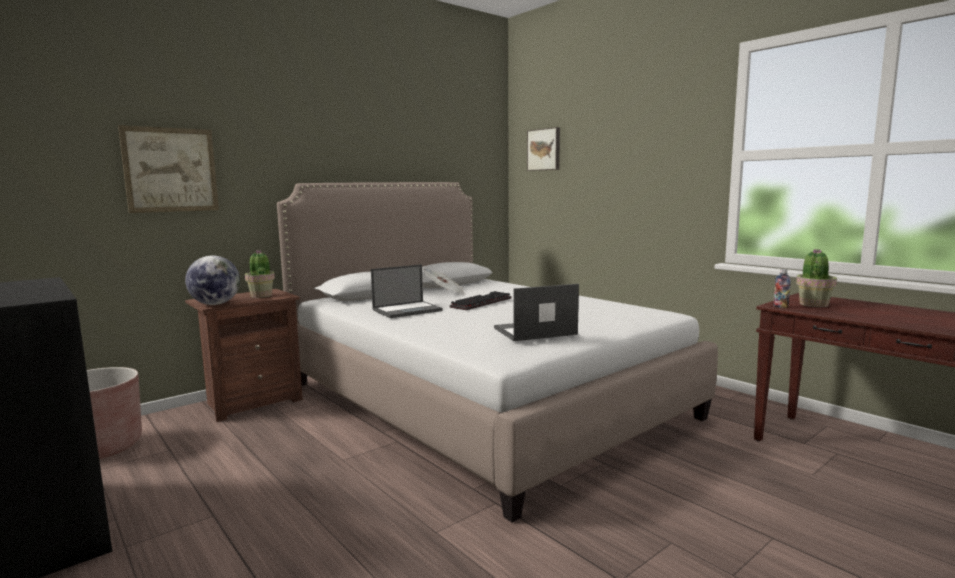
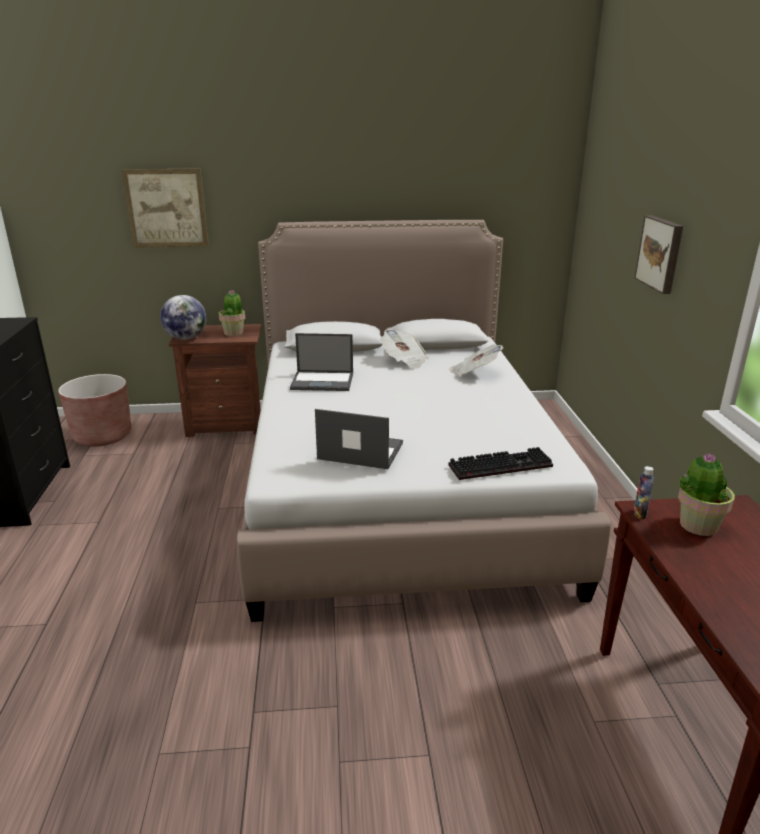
camera: 35 degrees right, 15 degrees up
(481, 302) = (405, 387): keyboard -> keyboard (501, 465)
(510, 290) = (474, 373): none -> newspaper
(544, 149) = (606, 183): picture -> picture (661, 253)

